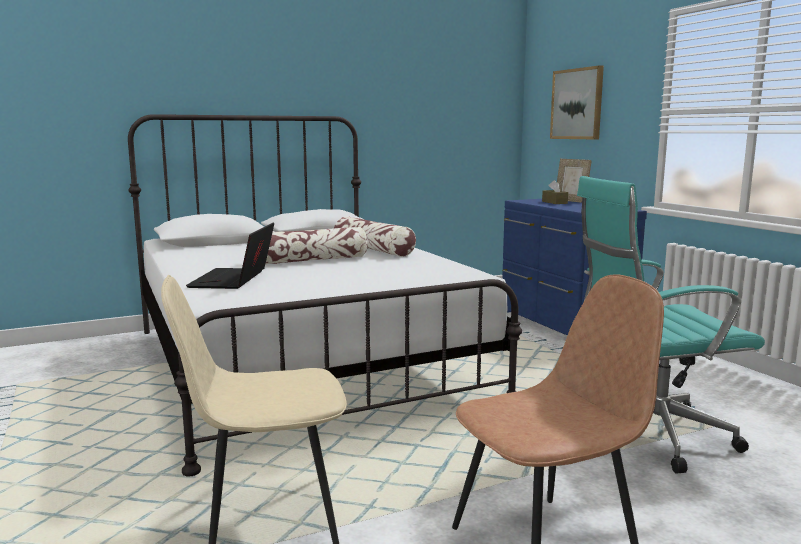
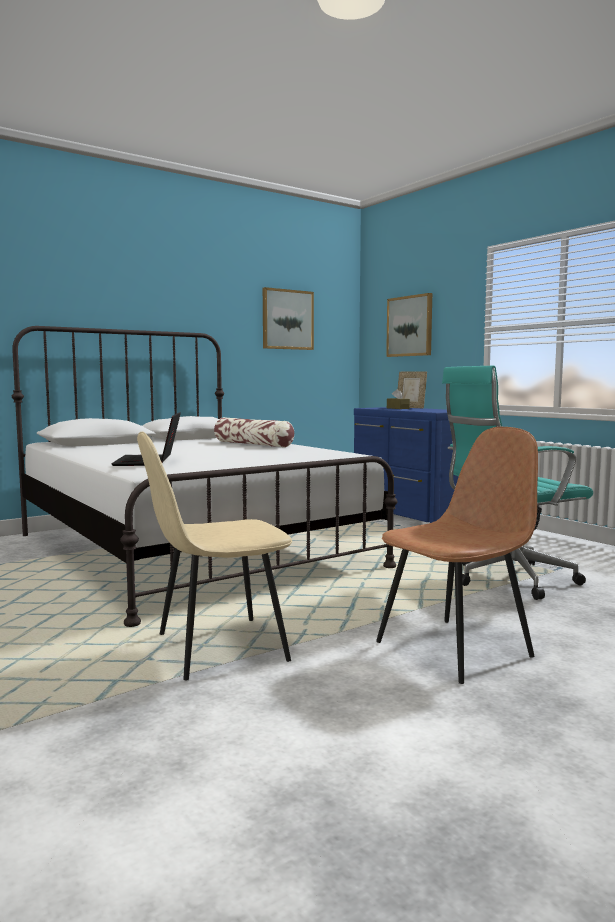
camera: 10 degrees left, 5 degrees down
(310, 260) = (204, 450): pillow -> none
(436, 97) = (287, 319): none -> picture

